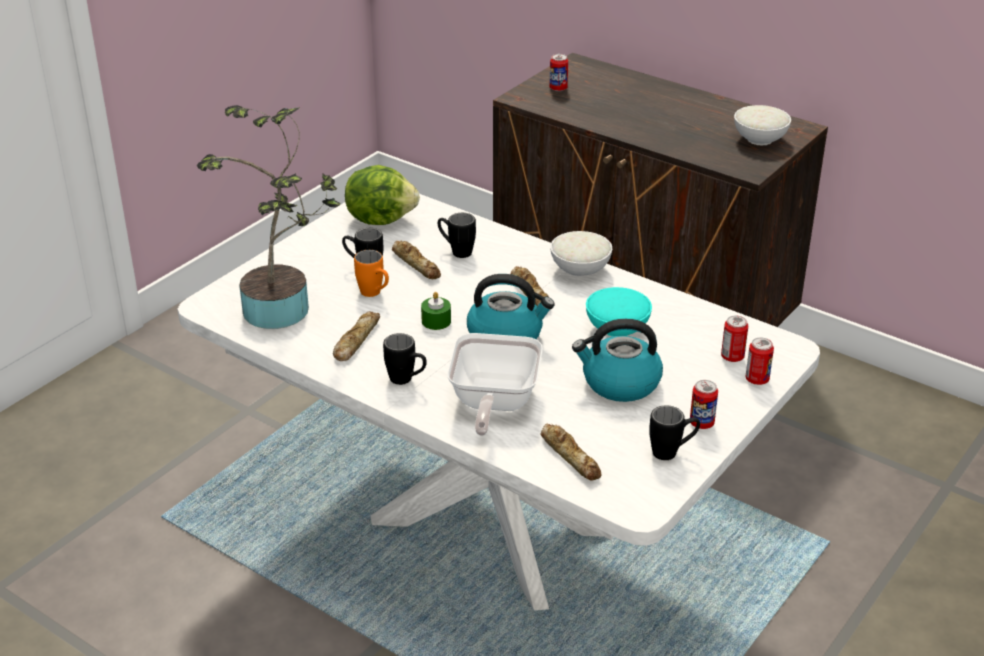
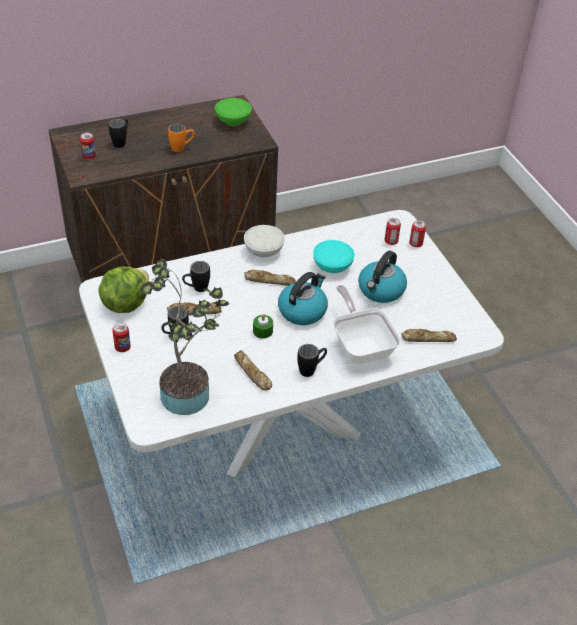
camera: 60 degrees left, 10 degrees up
(375, 294) = (209, 344): orange mug -> orange mug (182, 148)
(492, 404) = (361, 346): frying pan -> frying pan turned 150 degrees counterclockwise
(672, 452) = (450, 302): black mug -> black mug (121, 142)
(701, 423) = (435, 280): can -> can (122, 347)
(760, 139) = (233, 121): white bowl -> green bowl

